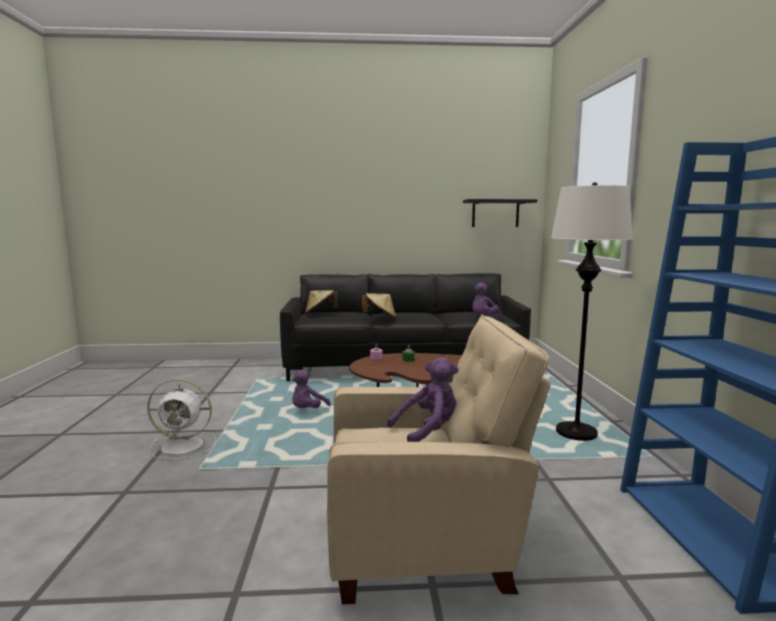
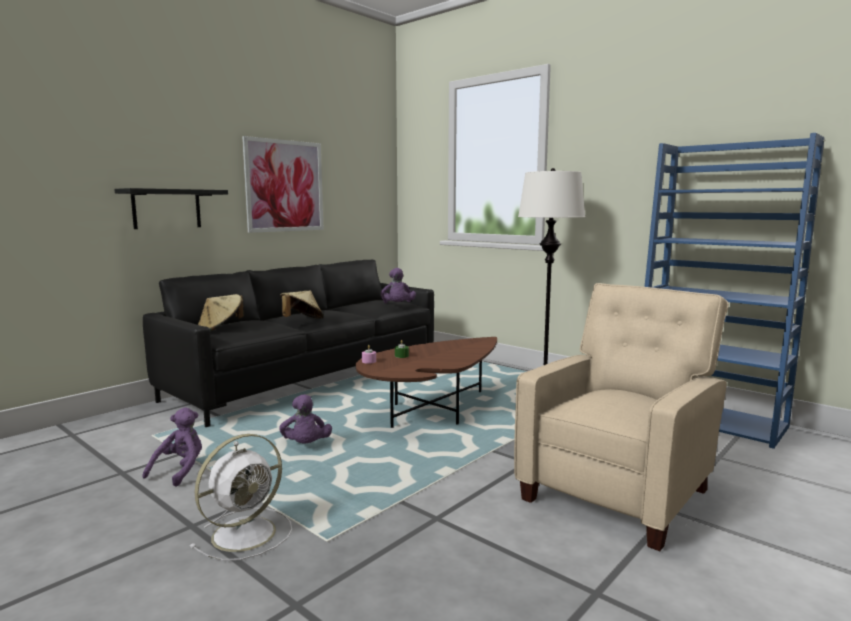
camera: 45 degrees left, 0 degrees up
(413, 207) = (284, 186): none -> picture
(428, 431) = (614, 390): purple plush toy -> purple plush toy (180, 471)
(495, 213) = (360, 194): black shelf -> black shelf (167, 209)

